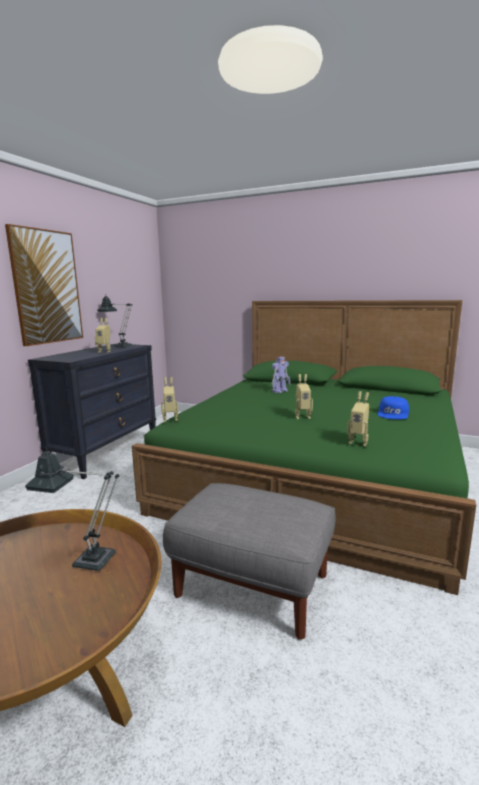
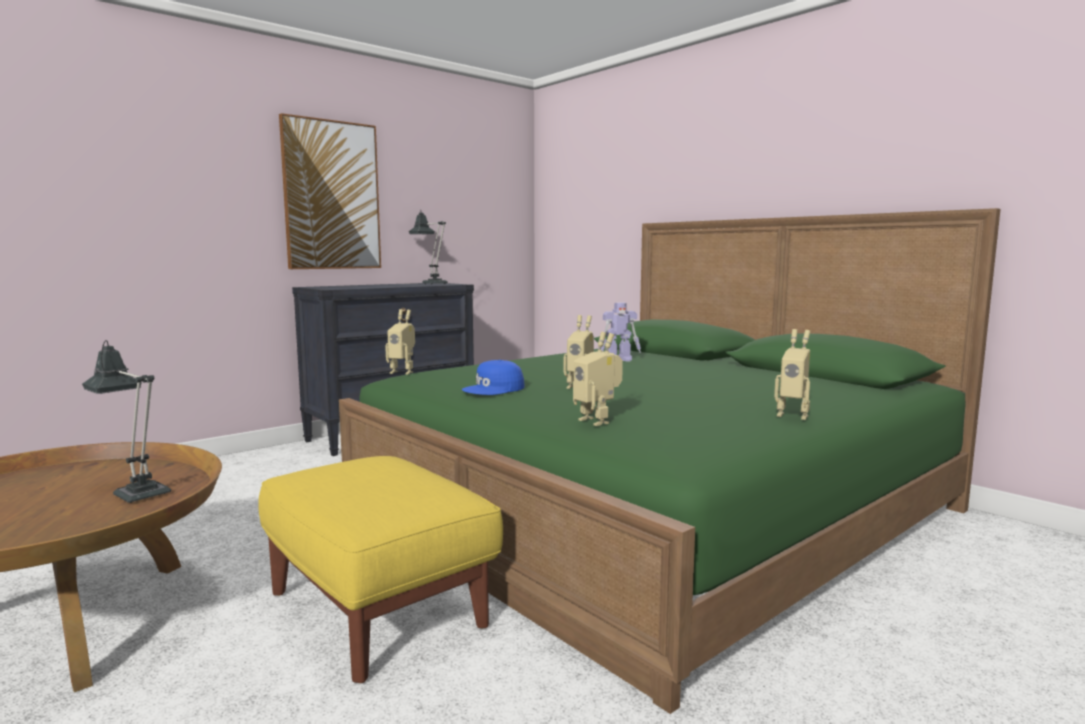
camera: 25 degrees right, 5 degrees down
(105, 351) = (396, 286): toy robot -> toy robot (793, 415)
(253, 586) = (378, 610): grey ottoman -> yellow ottoman
(393, 414) = (741, 400): blue cap -> blue cap (494, 389)

